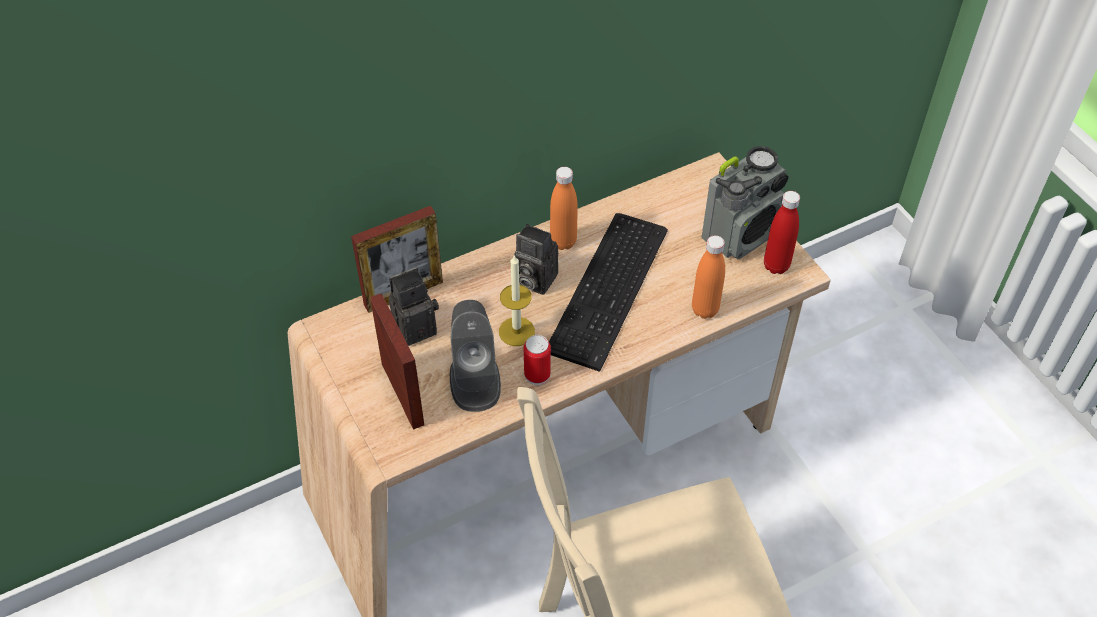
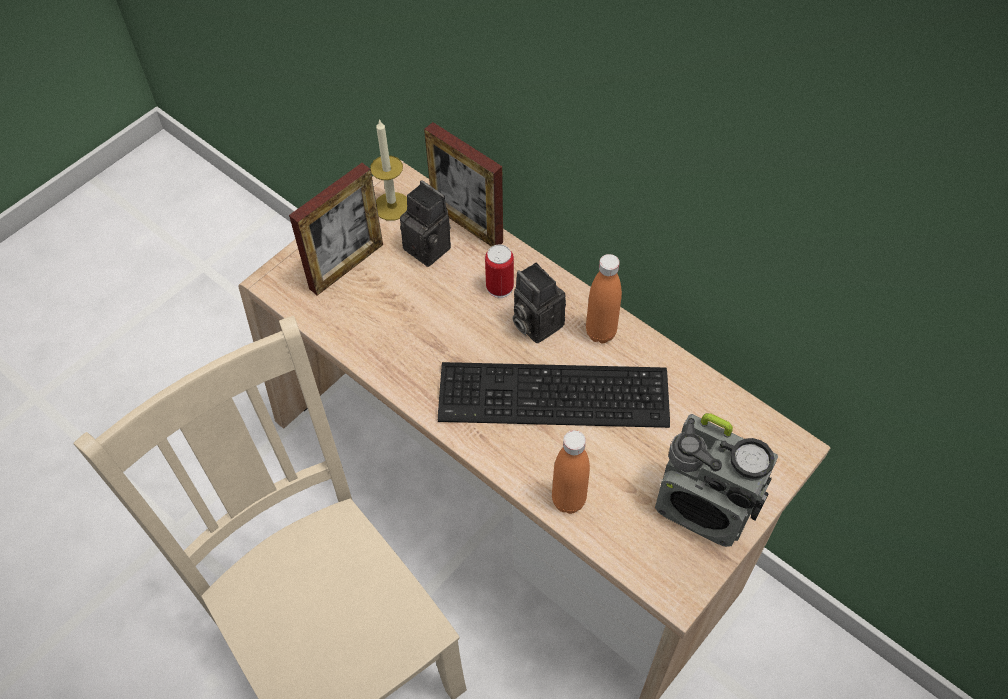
camera: 70 degrees right, 5 degrees up
(475, 380) = (384, 317): grey speaker -> none
(516, 331) = (460, 331): candle -> candle (392, 206)
(533, 279) = (534, 323): camera -> camera turned 45 degrees counterclockwise
(537, 375) = (411, 367): can -> can (499, 287)
(776, 265) = (674, 561): red bottle -> none

